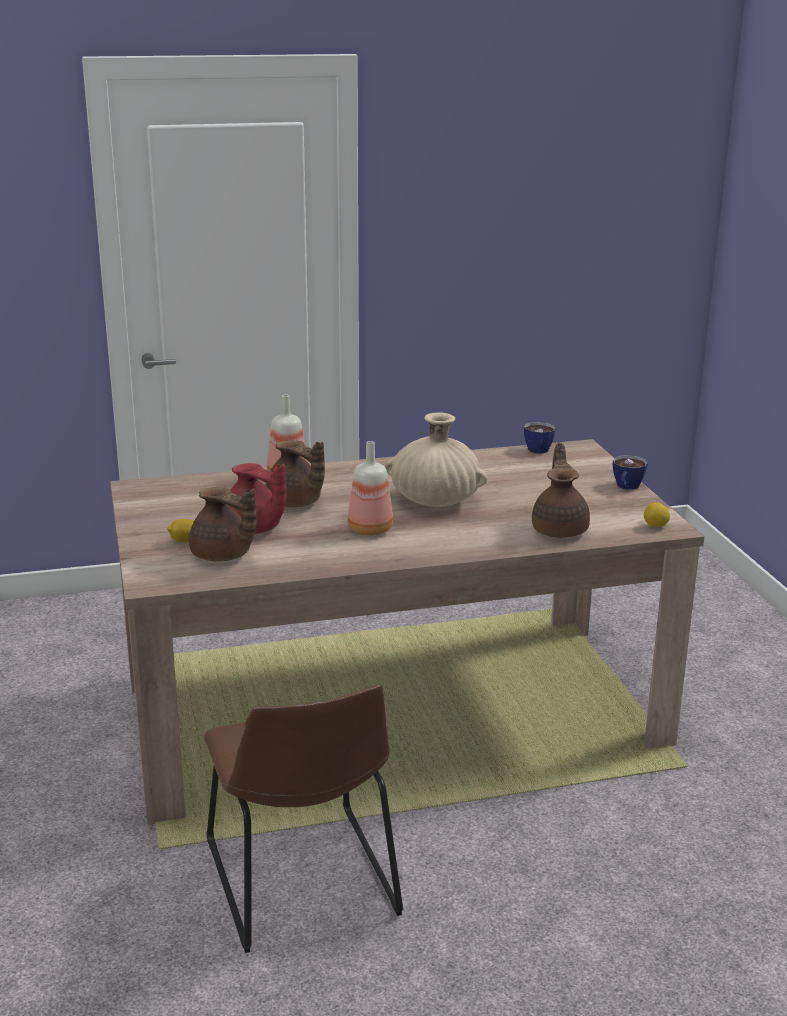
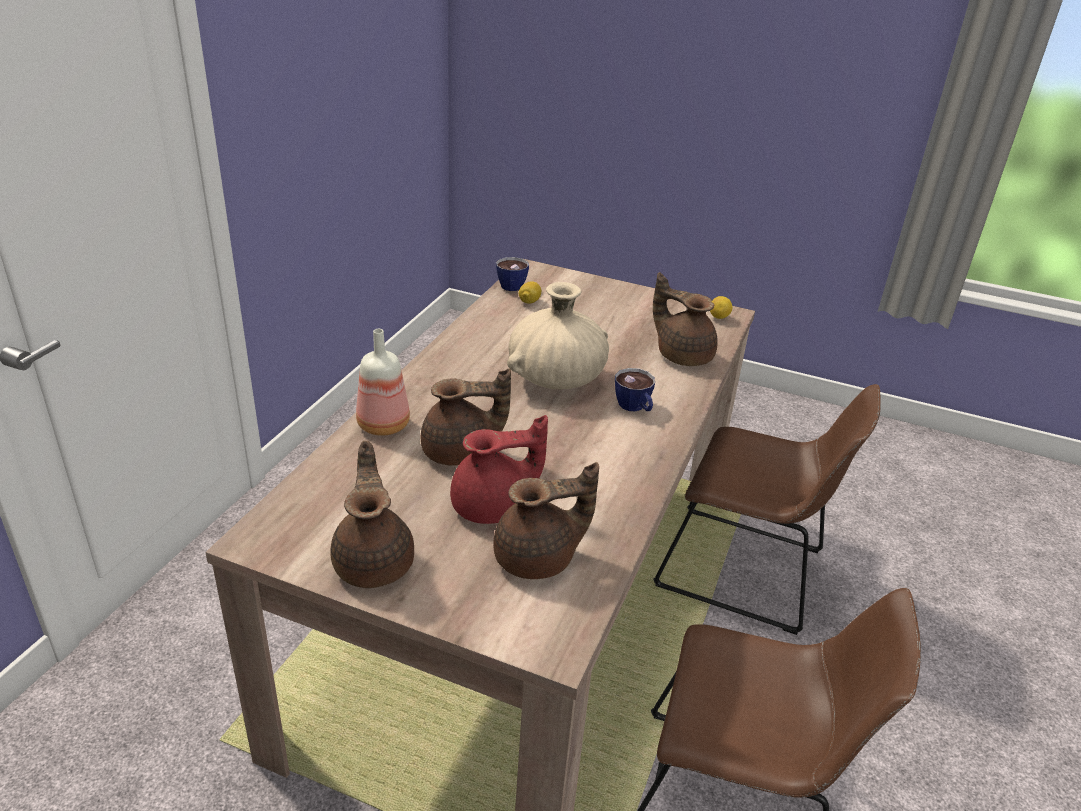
camera: 55 degrees left, 10 degrees up
(157, 518) = (375, 562): none -> brown teapot
(184, 541) = (465, 569): lemon -> lemon (529, 301)
(371, 530) = (579, 440): bottle -> none
(582, 801) = (747, 571): none -> brown chair
(626, 487) = (634, 292): cup -> cup (635, 408)

